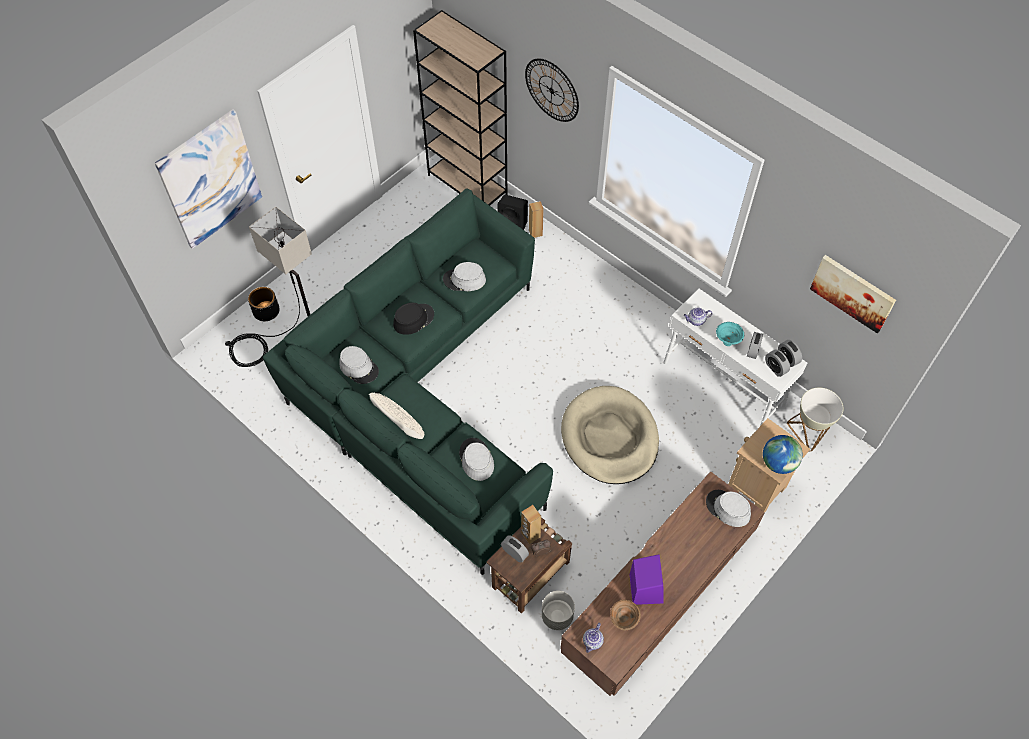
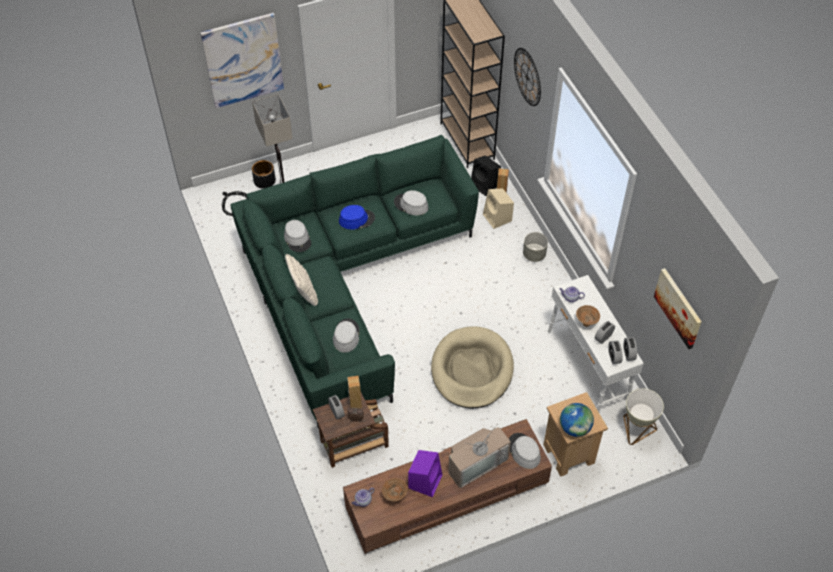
camera: 25 degrees right, 5 degrees down
(413, 319) = (356, 219): black hat -> blue hat
(545, 258) = (498, 218): none -> beige speaker
(557, 616) = (357, 481): grey planter -> grey planter (534, 255)
(687, 543) = (476, 462): none -> television
(726, 342) = (586, 323): turquoise bowl -> brown bowl

